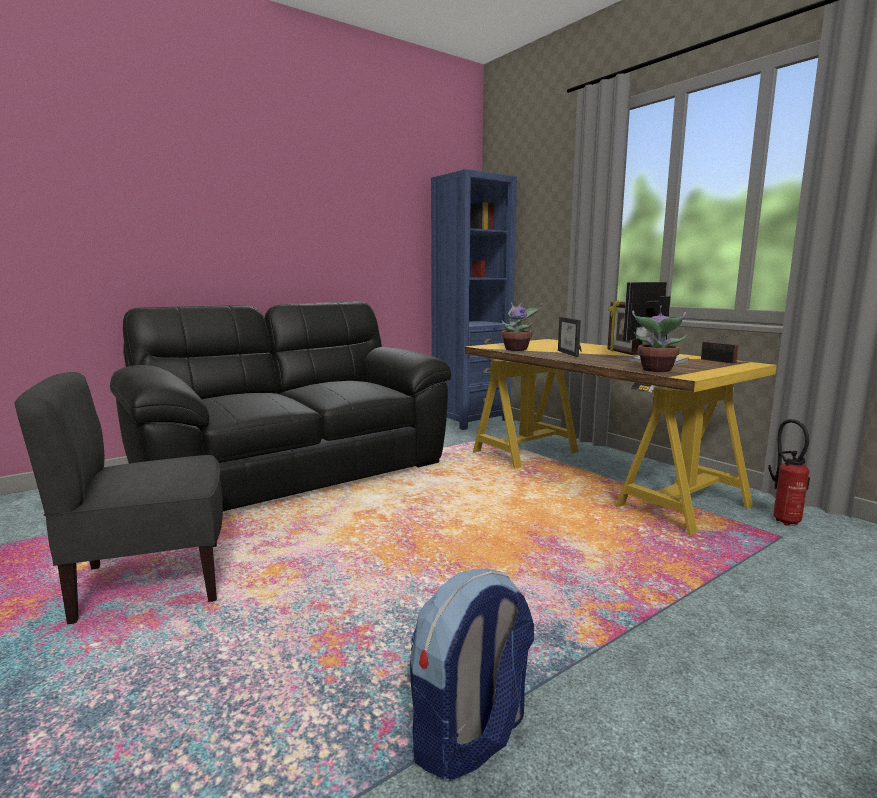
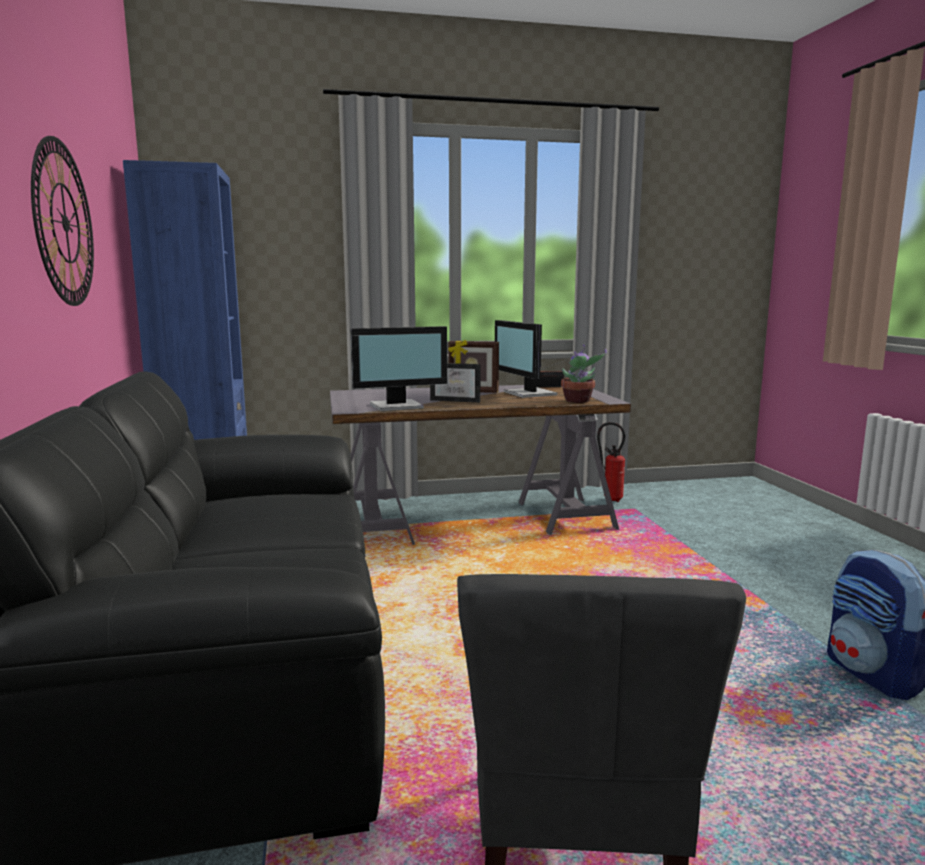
camera: 65 degrees left, 0 degrees up
(338, 219) = (64, 223): none -> wall clock
(517, 349) = (398, 406): potted plant -> monitor
(595, 475) = (471, 521): yellow desk -> grey desk

